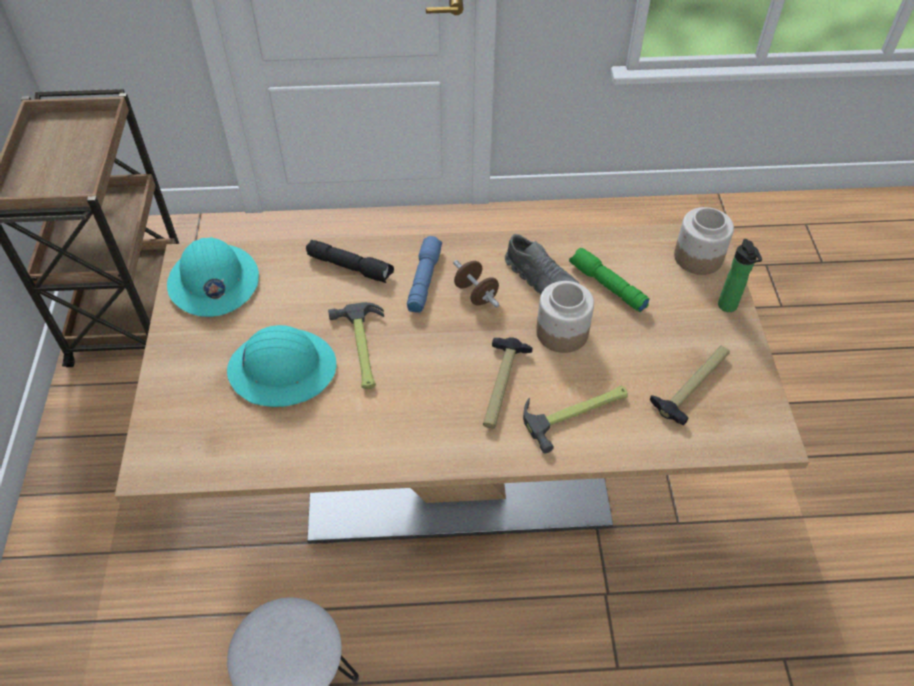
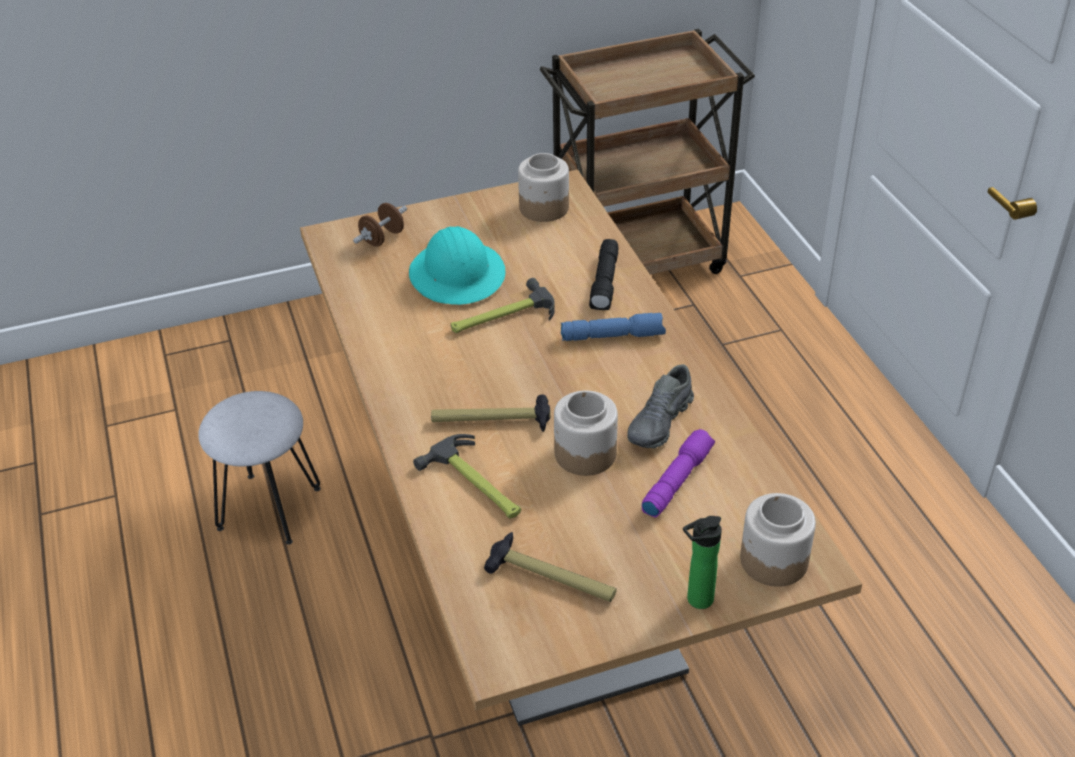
camera: 75 degrees right, 10 degrees down
(213, 282) = (543, 208): turquoise hard hat -> jar
(476, 294) = (611, 377): brown dumbbell -> brown dumbbell (382, 238)
(606, 286) = (676, 480): green flashlight -> purple flashlight

